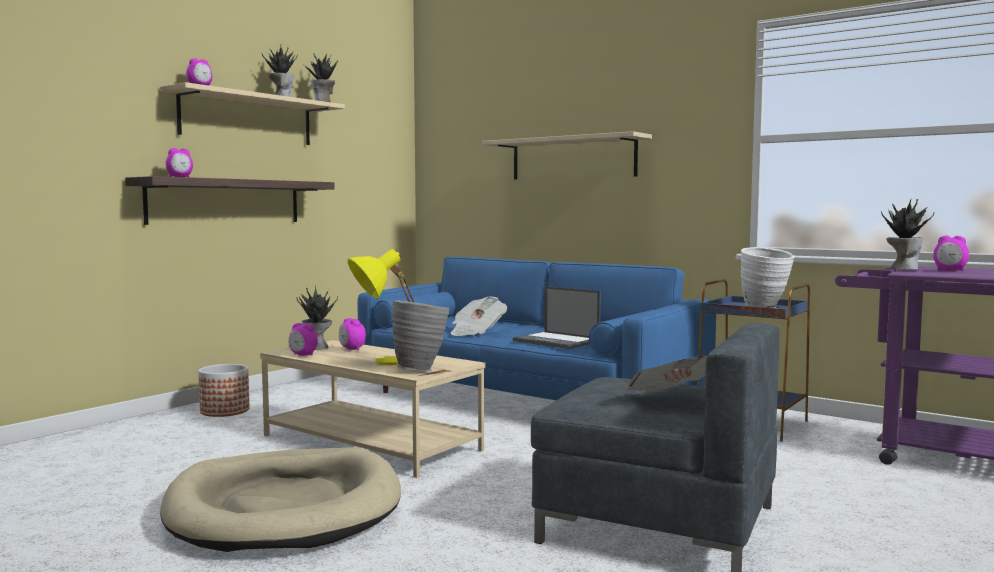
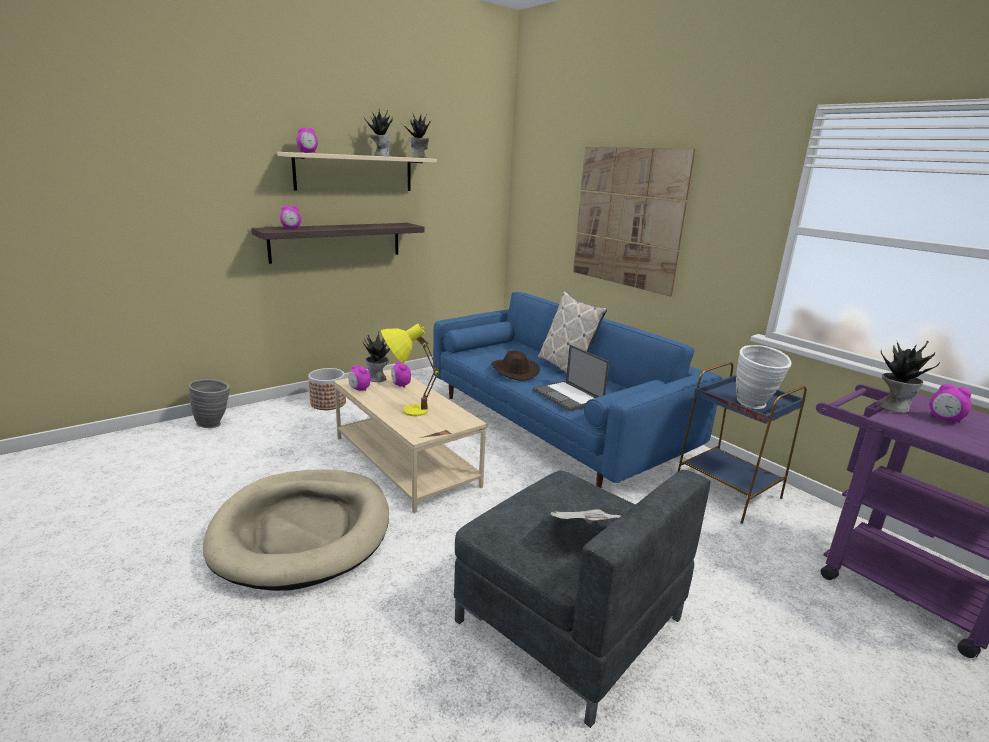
camera: 15 degrees right, 15 degrees up
(421, 370) = (429, 428): grey vase -> grey vase (215, 424)
(476, 332) = (514, 371): newspaper -> brown hat
(533, 327) = (566, 368): none -> pillow
(572, 158) = (627, 218): beige shelf -> picture

